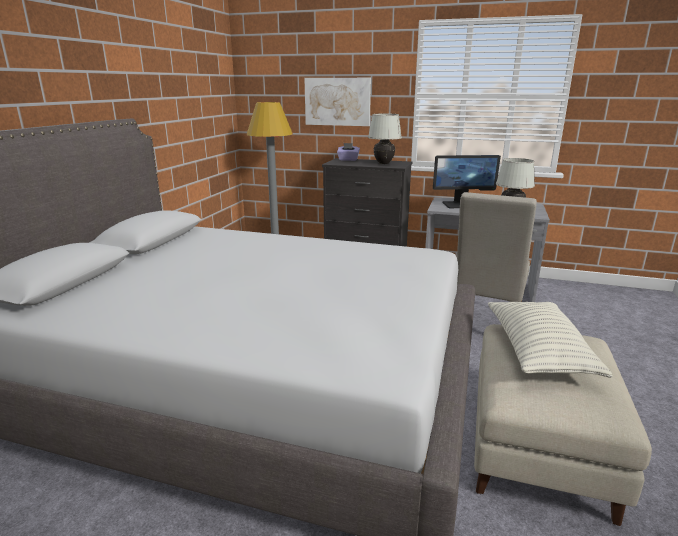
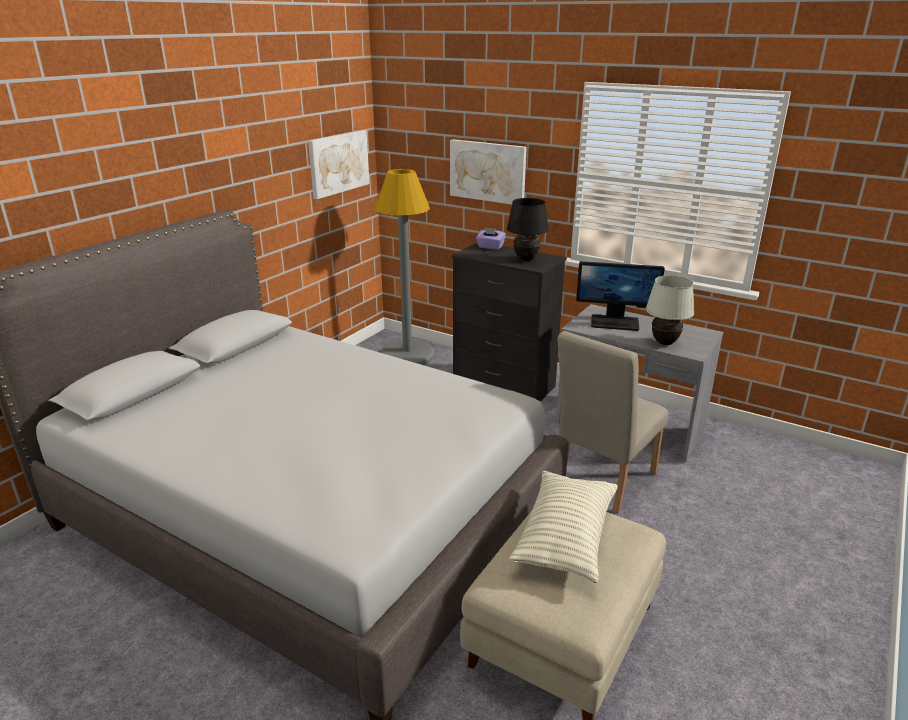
camera: 15 degrees right, 5 degrees up
(211, 98) = (338, 163): none -> picture
(383, 163) = (525, 259): white table lamp -> black table lamp

